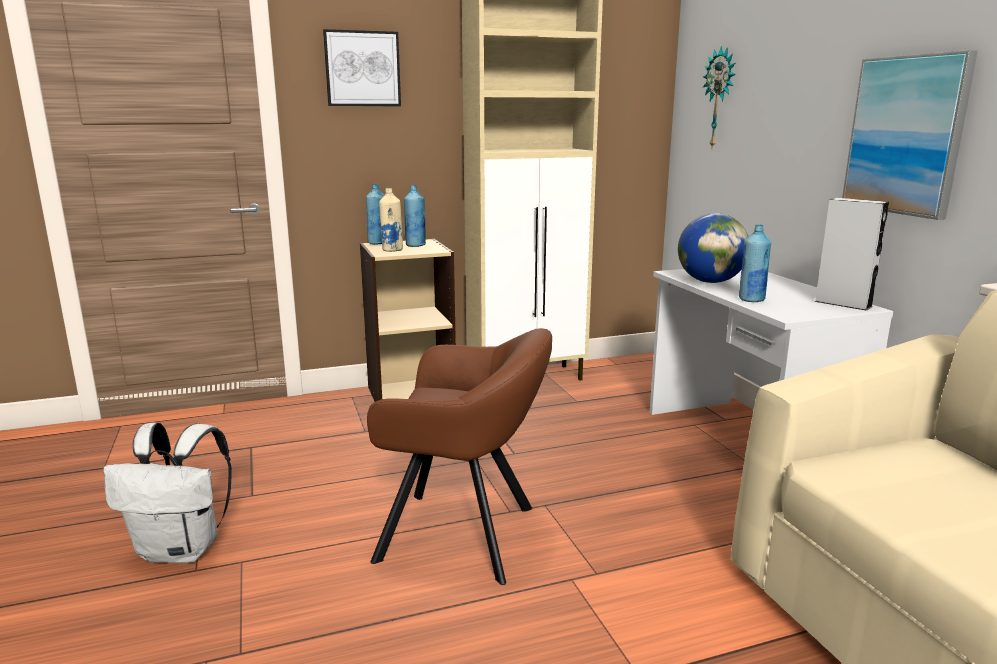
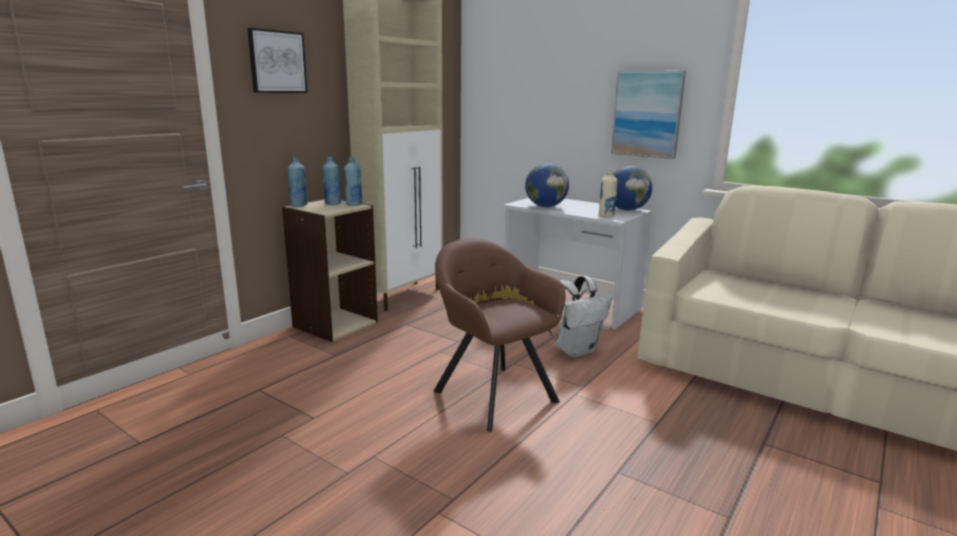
camera: 35 degrees left, 0 degrees up
(182, 550) = (316, 466): white backpack -> white backpack (575, 350)
(392, 250) = (324, 209): beige bottle -> beige bottle (606, 216)
(465, 536) = (492, 393): brown armchair -> brown armchair turned 105 degrees counterclockwise
(720, 98) = (505, 89): wall clock -> none
(751, 299) = (585, 213): blue bottle -> blue bottle (354, 204)
(843, 304) = (627, 210): grey speaker -> globe

